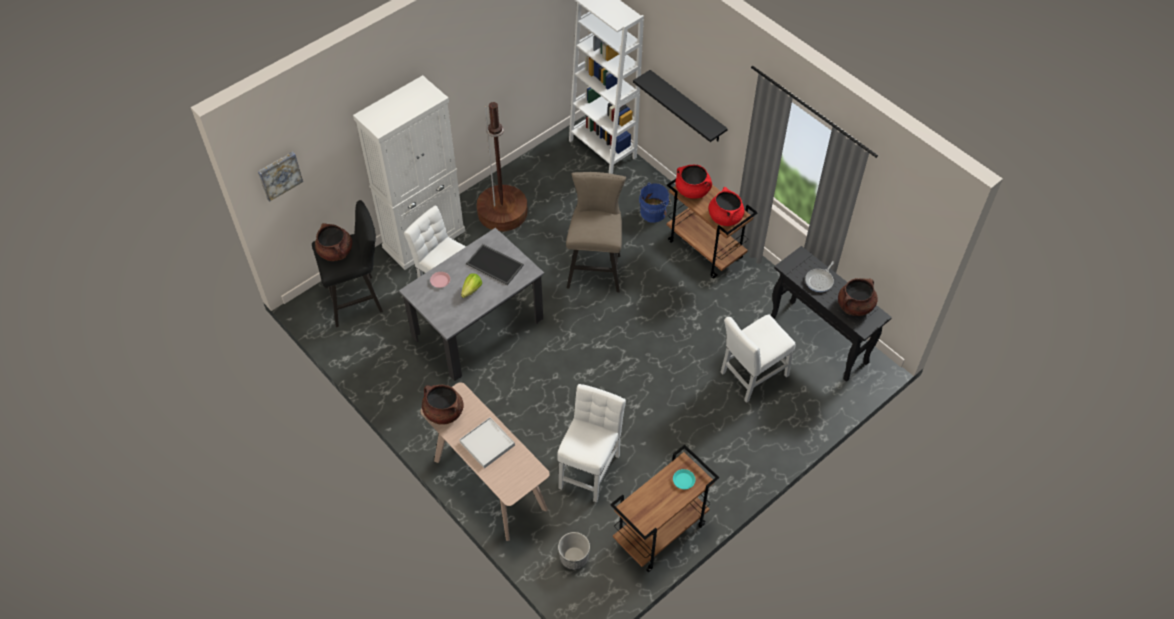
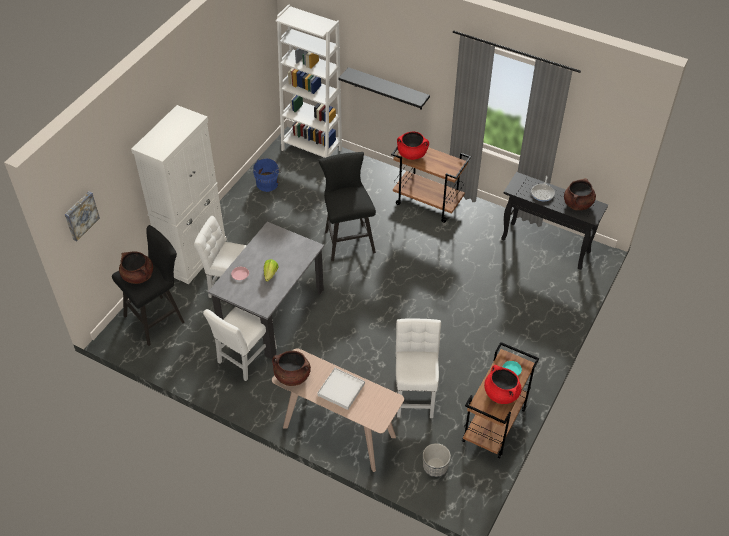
camera: 20 degrees left, 5 degrees down
(495, 264) = (281, 249): tray -> none
(502, 212) = (251, 217): brown floor lamp -> none
(595, 268) = (348, 239): beige stool -> black stool
(654, 212) = (375, 186): blue bucket -> blue bucket (268, 183)
(725, 217) = (446, 167): red cooking pot -> red cooking pot (501, 393)
(751, 376) = (508, 286): white chair -> white chair (245, 358)

